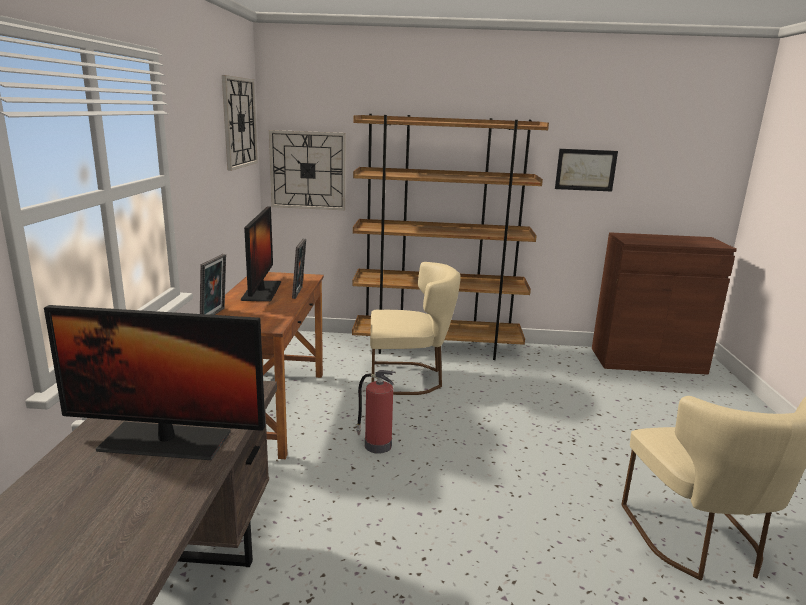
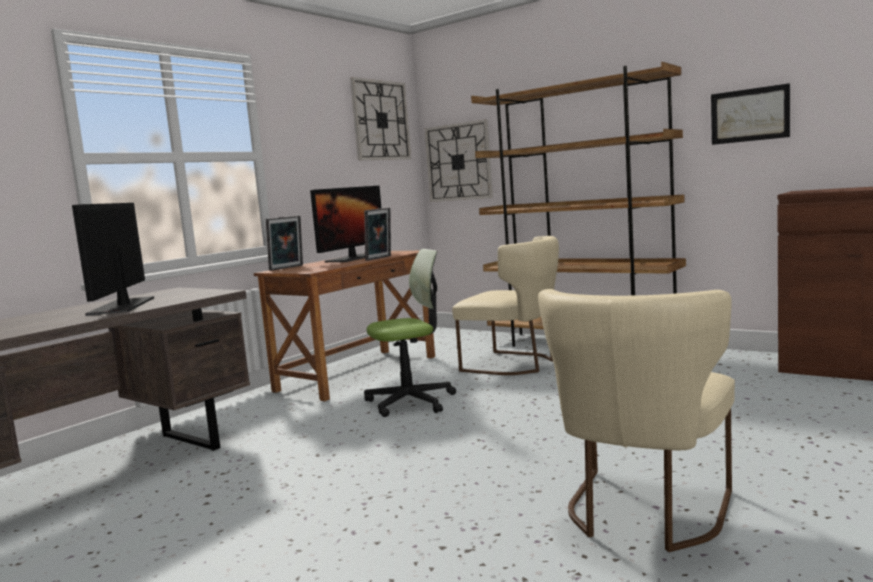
camera: 35 degrees right, 10 degrees down
(165, 441) = (122, 306): monitor -> monitor turned 45 degrees clockwise
(376, 445) = (411, 402): fire extinguisher -> office chair

